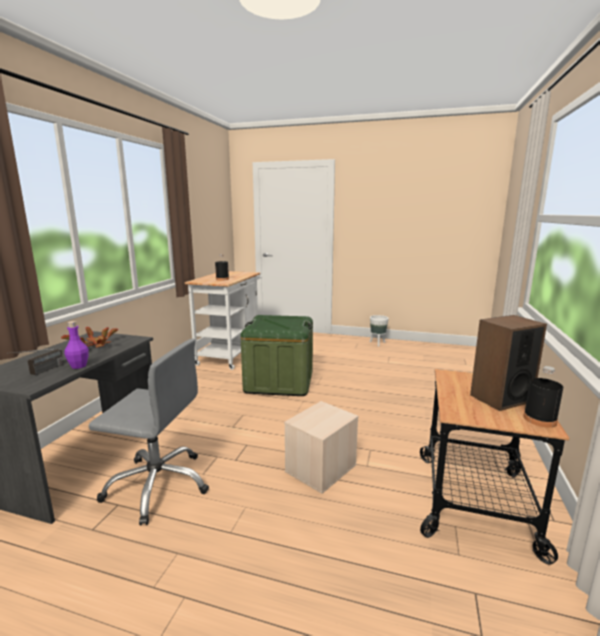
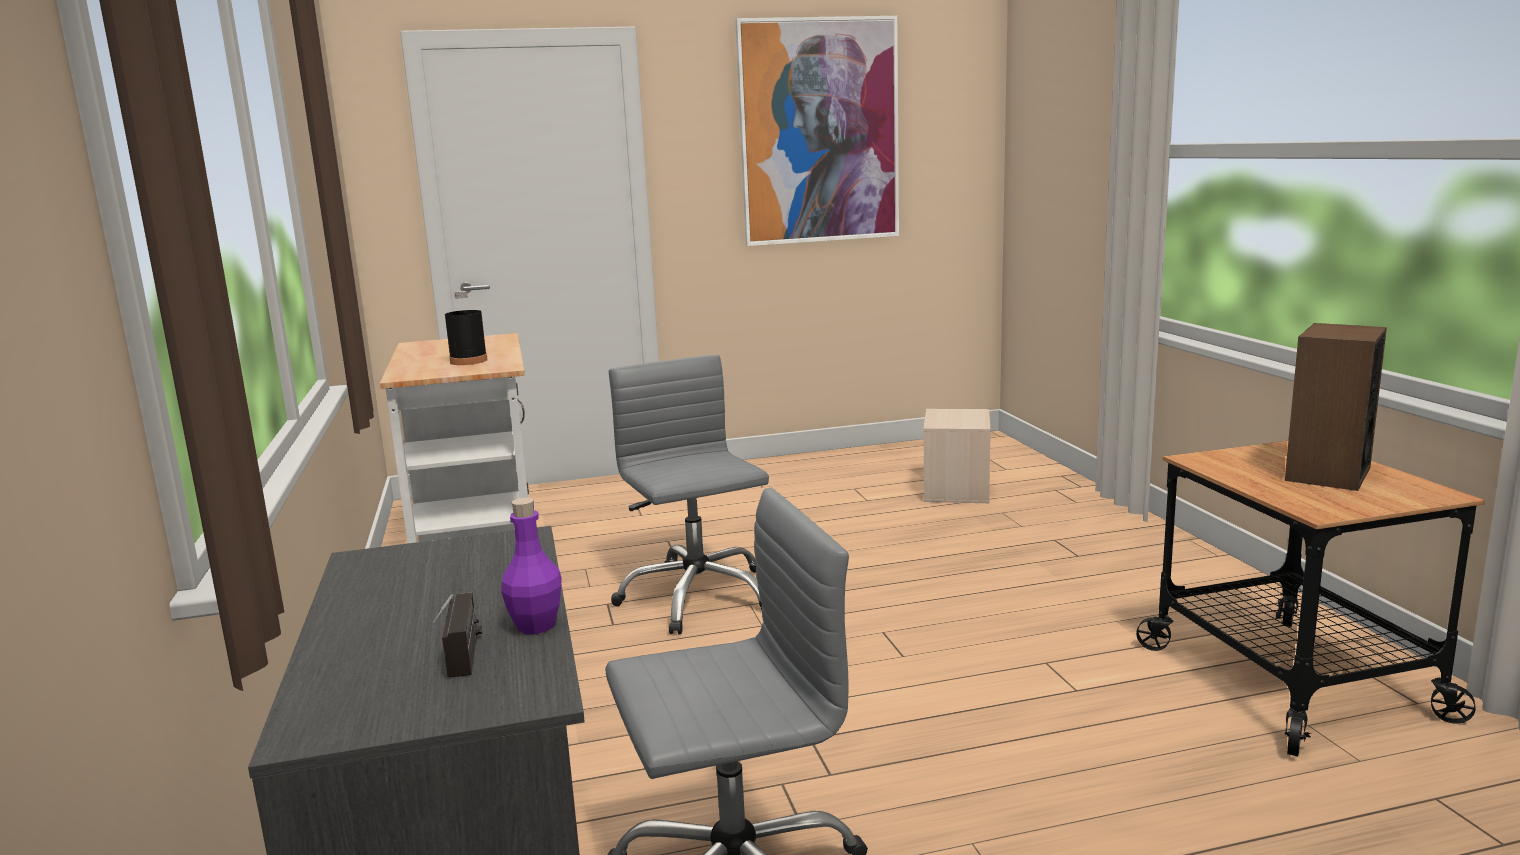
camera: 30 degrees left, 0 degrees up
(95, 345) = (446, 578): potted plant -> none
(279, 382) = (696, 597): green storage box -> grey office chair
(321, 469) = (1010, 725): beige storage box -> beige storage box (957, 490)
(377, 343) = (796, 467): white planter -> none
(408, 203) = (819, 132): none -> picture
(539, 419) = (1418, 487): black bottle -> none

